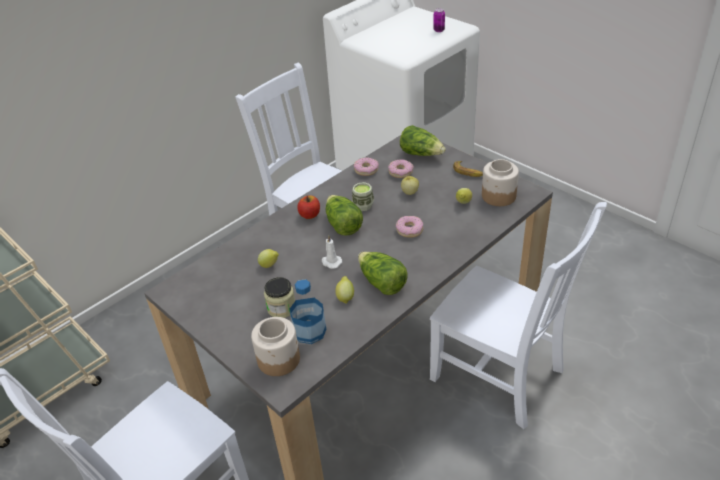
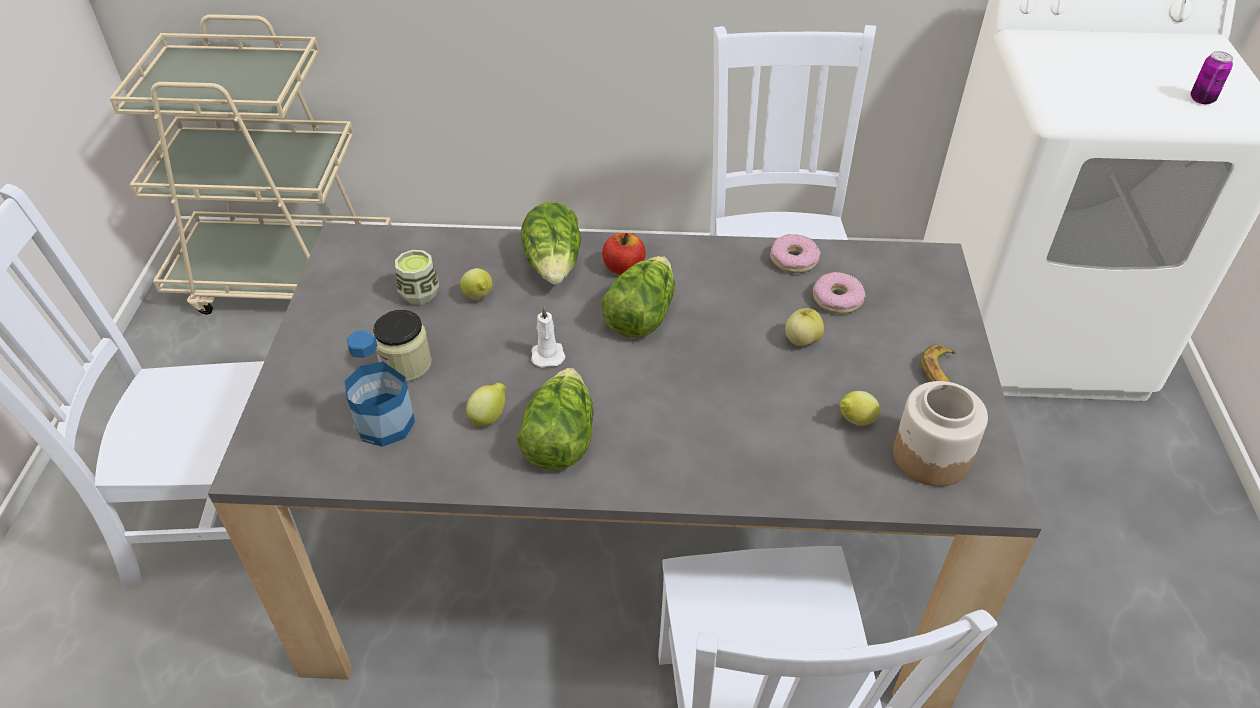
camera: 45 degrees right, 5 degrees up
(279, 359) = (305, 427): jar -> none
(363, 206) = (708, 309): cup -> cup (419, 294)
(409, 230) = (712, 396): donut -> none
(421, 154) = (913, 294): lettuce -> lettuce (554, 265)

